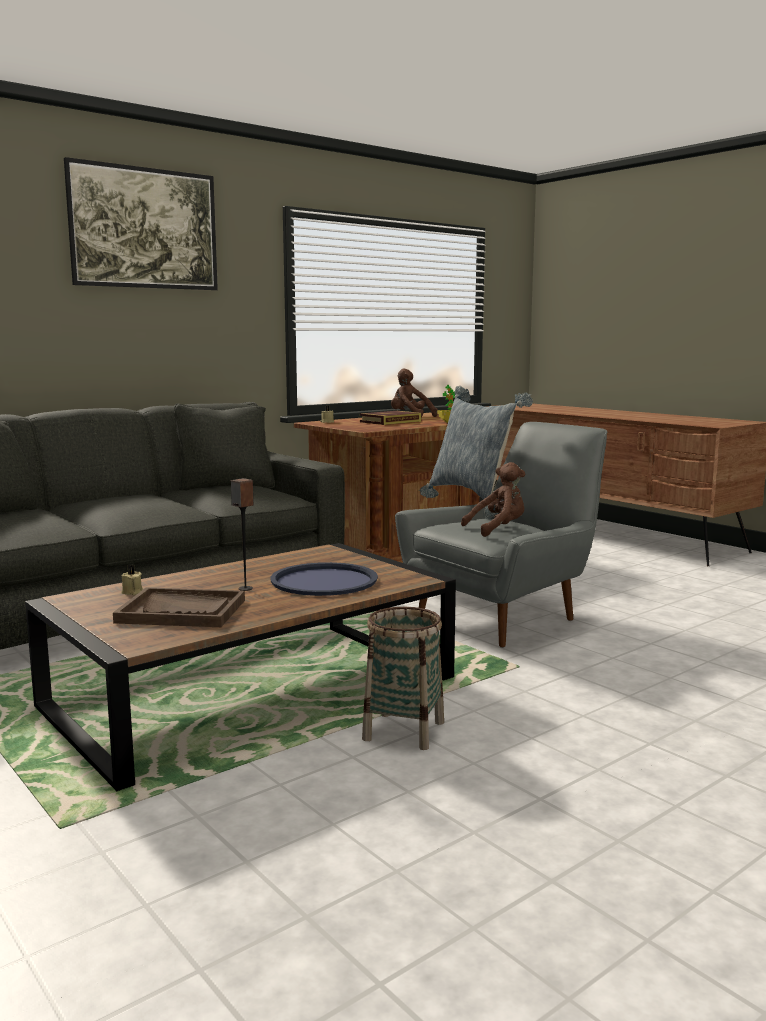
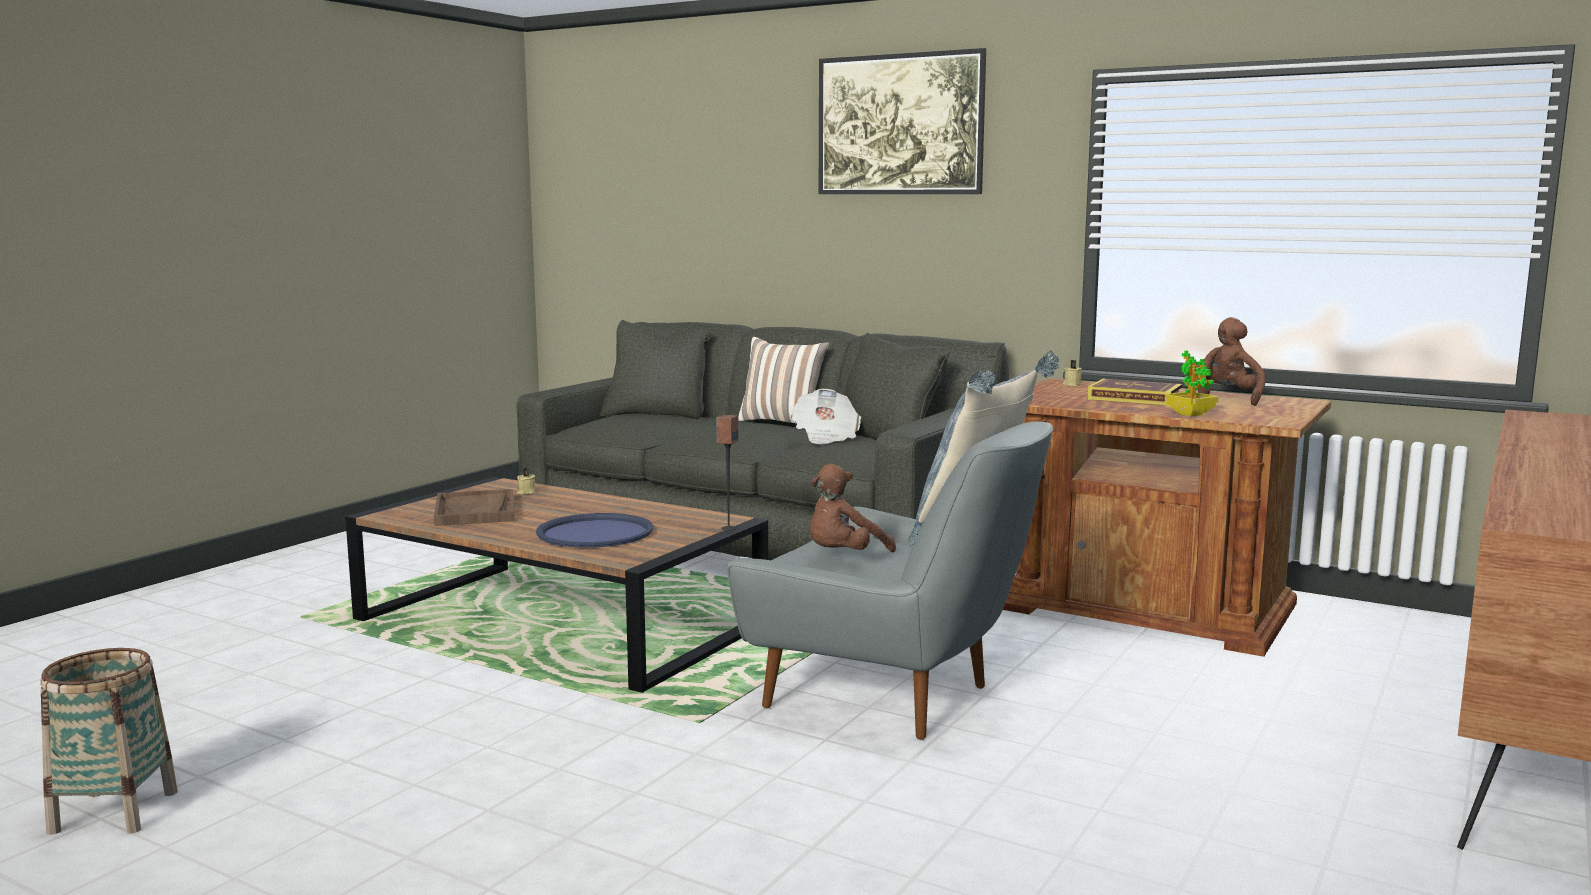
camera: 70 degrees right, 0 degrees up
(113, 495) = (782, 422): none -> pillow
(209, 490) = (826, 437): none -> newspaper
(245, 588) = (554, 516): speaker -> speaker (728, 528)
(403, 731) = (488, 689): basket -> basket (114, 812)
(498, 529) = (844, 557): brown plush toy -> brown plush toy turned 90 degrees clockwise

